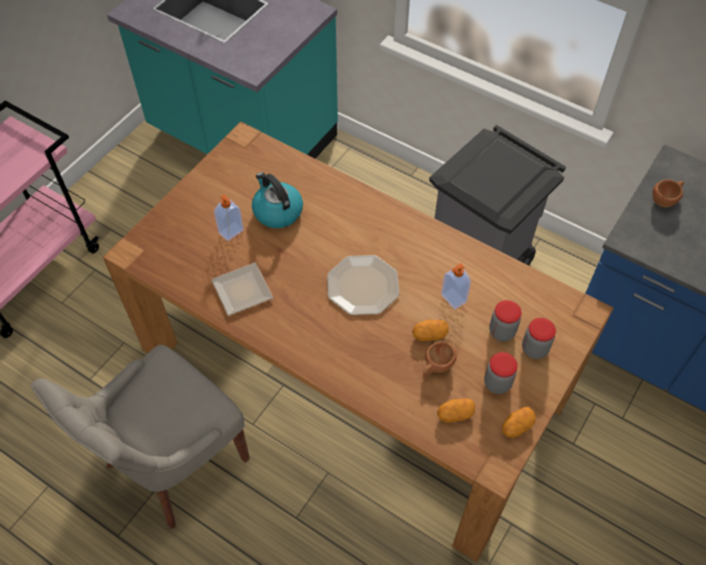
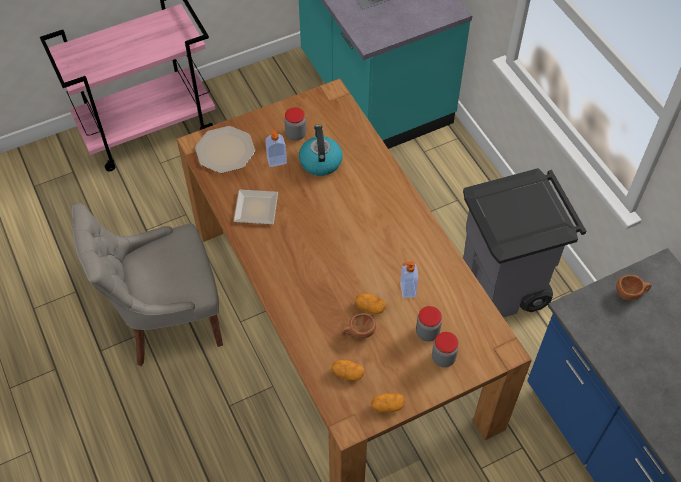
camera: 30 degrees right, 0 degrees up
(363, 286) = (346, 247): plate -> plate (226, 151)
(497, 383) = (395, 368): jar -> jar (295, 134)

